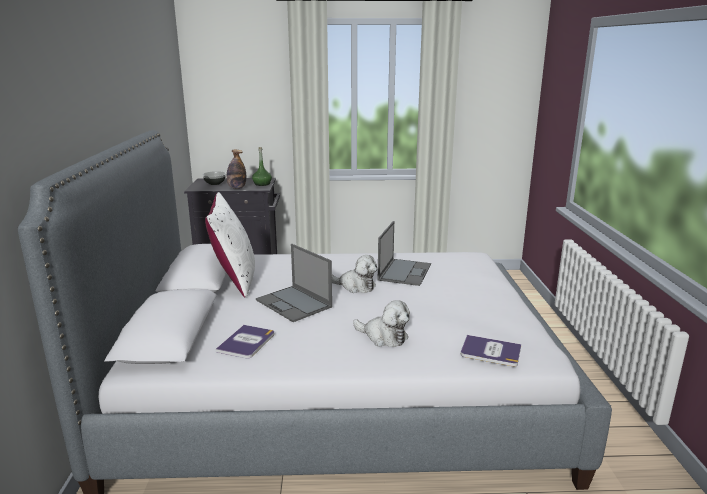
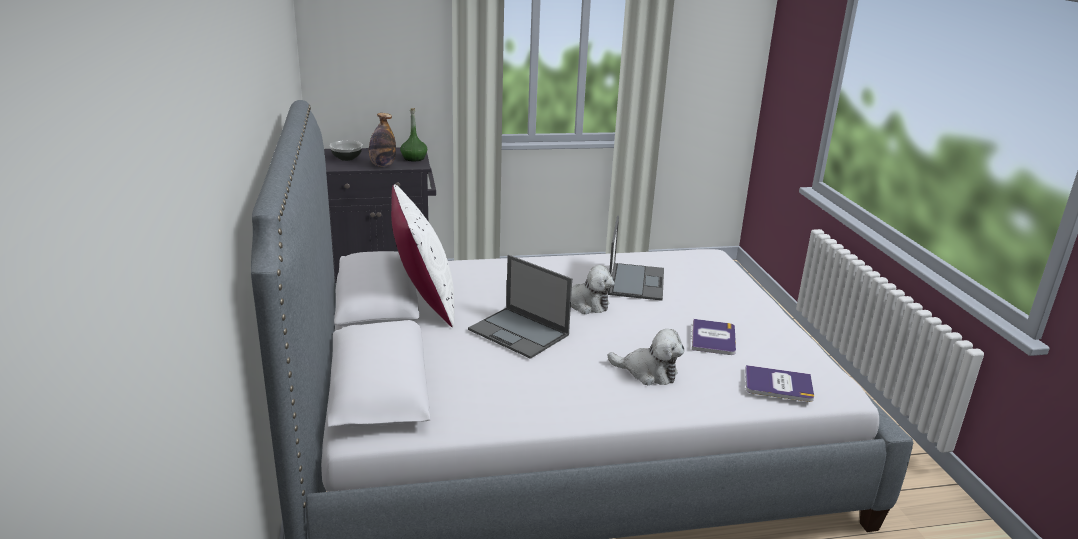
camera: 10 degrees left, 5 degrees up
(246, 342) = (485, 389): book -> book (713, 338)

